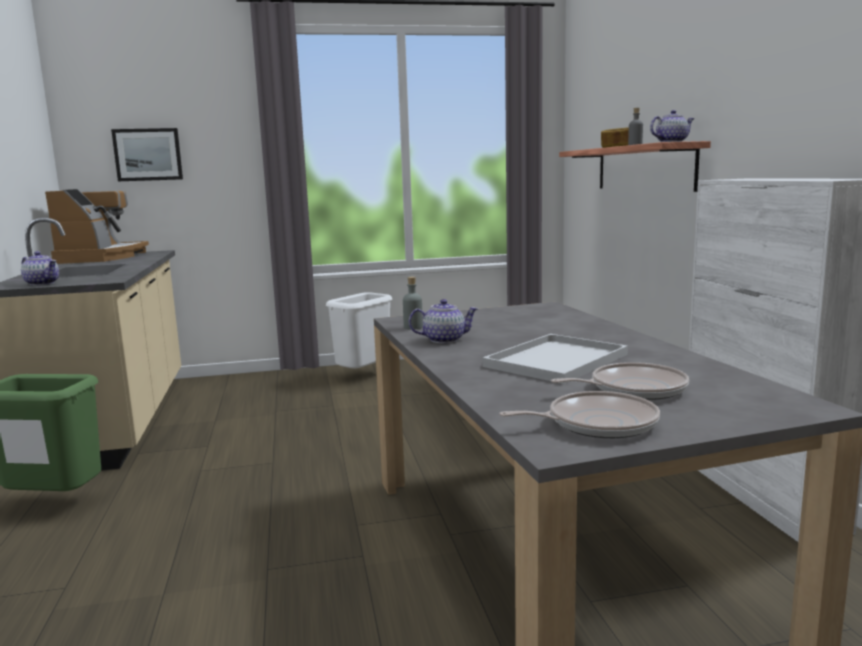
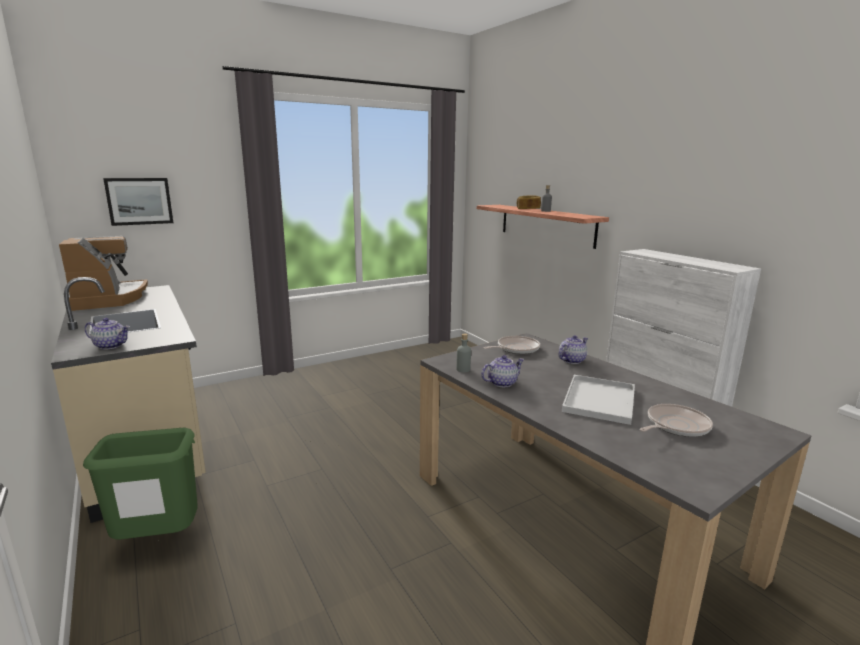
camera: 20 degrees left, 5 degrees up
(364, 377) = (335, 377): white trash can -> none
(596, 423) = (692, 463): frying pan -> frying pan (515, 349)
(671, 142) = (583, 216): teapot -> teapot (571, 360)

